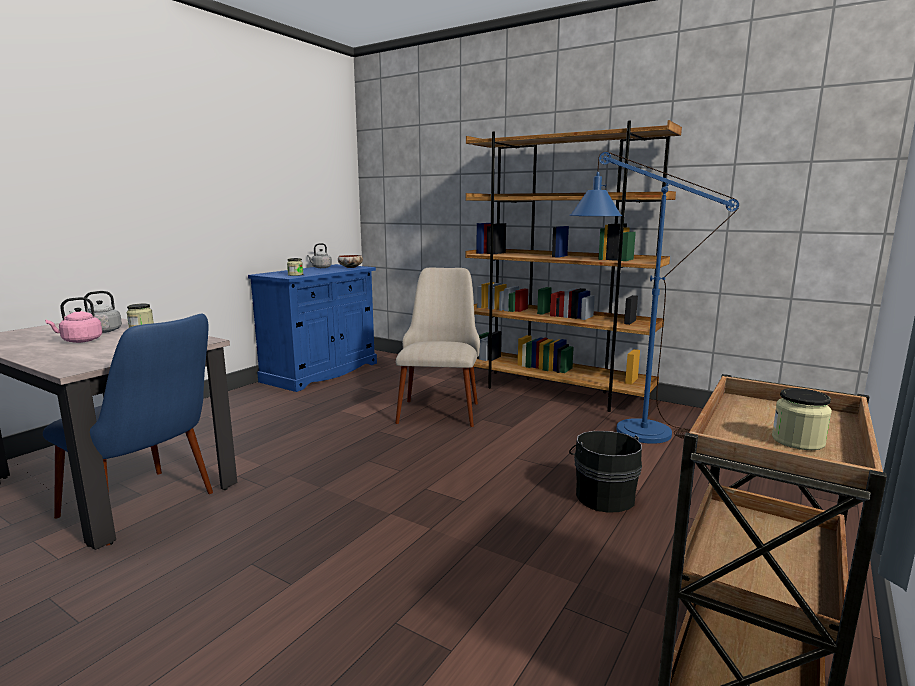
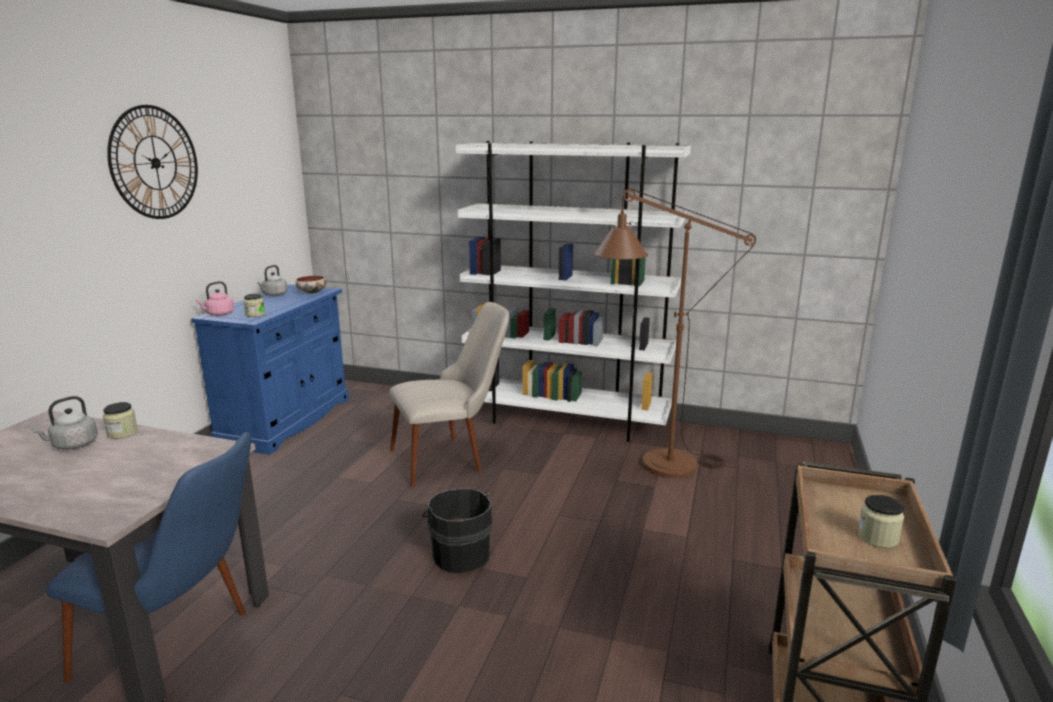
camera: 15 degrees left, 5 degrees up
(80, 341) = (62, 467): pink kettle -> pink kettle (219, 314)
(228, 147) = (155, 163): none -> wall clock
(440, 407) = (451, 457): beige chair -> beige chair turned 75 degrees clockwise
(556, 392) = (566, 421): brown bookcase -> white bookcase
(603, 496) = (657, 549): black bucket -> black bucket (460, 554)
(627, 431) = (654, 465): blue floor lamp -> brown floor lamp

